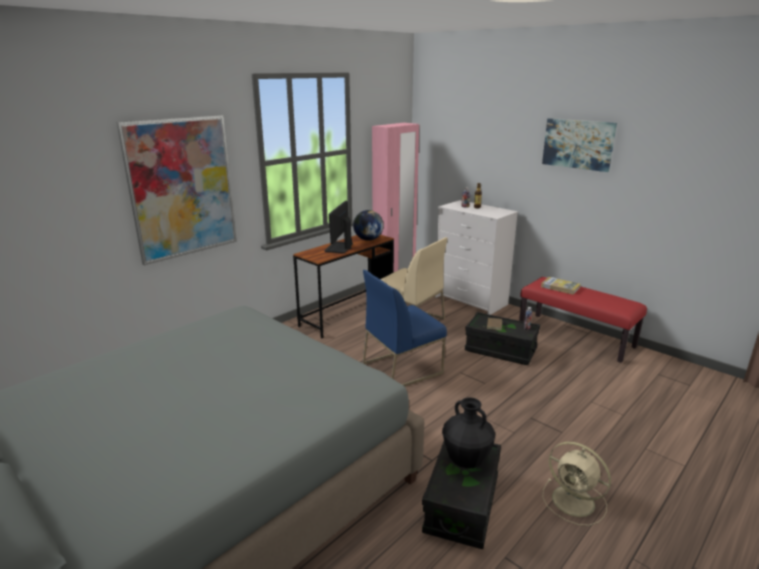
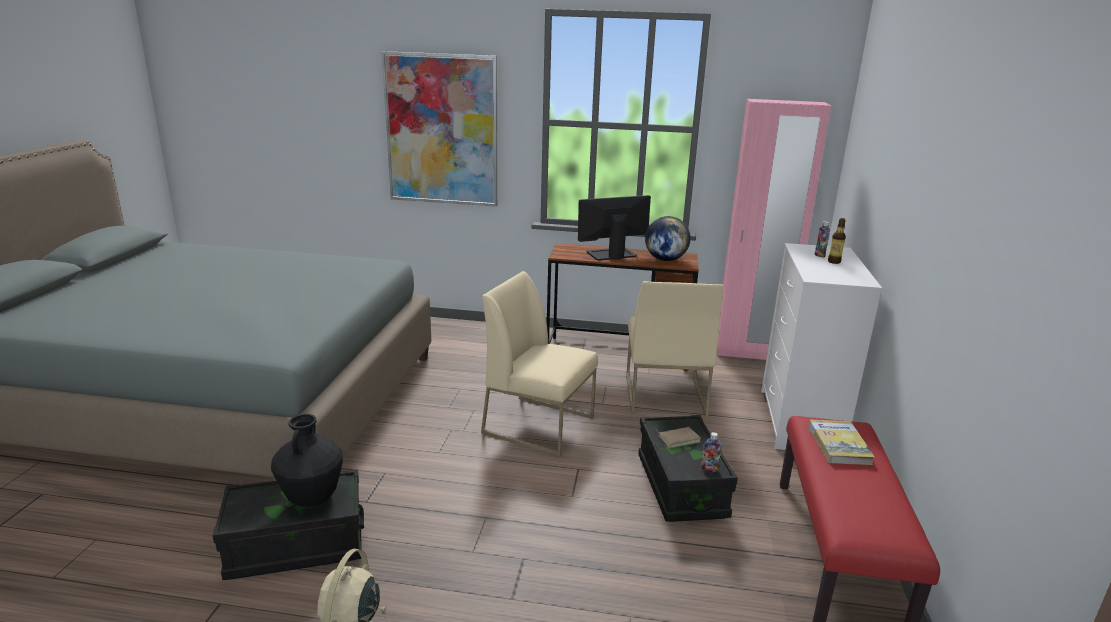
camera: 55 degrees right, 0 degrees up
(402, 368) = (539, 425): blue chair -> beige chair
(578, 144) = (957, 170): picture -> none

